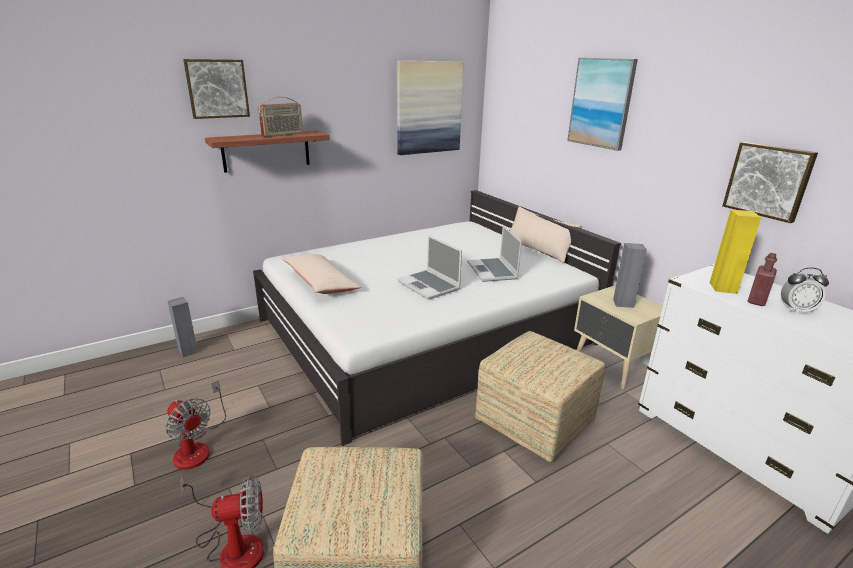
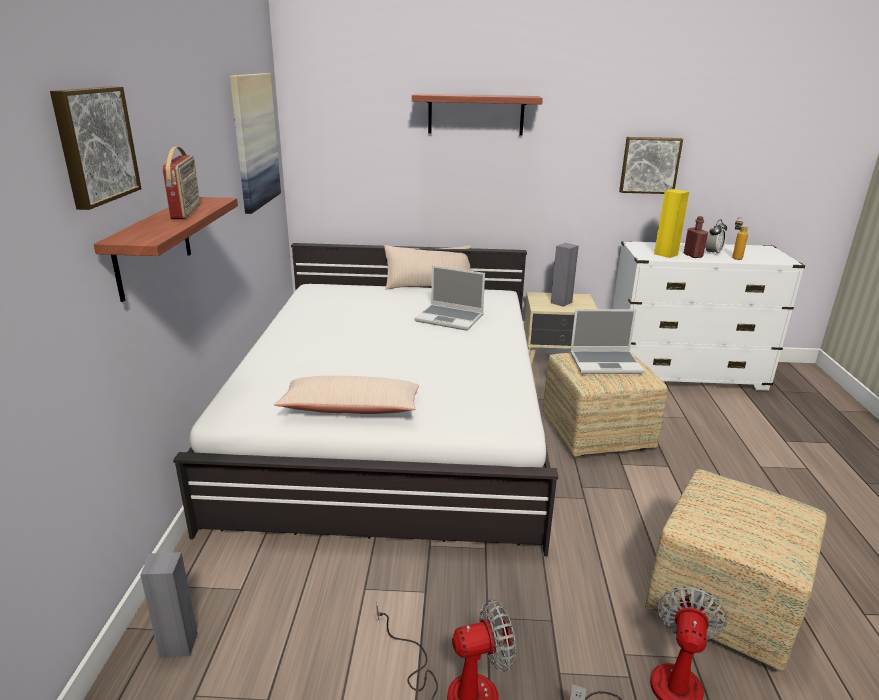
camera: 55 degrees left, 0 degrees up
(429, 286) = (445, 355): laptop -> laptop (606, 363)
(601, 103) = (476, 114): picture -> shelf
(814, 324) = (734, 257): none -> bottle

